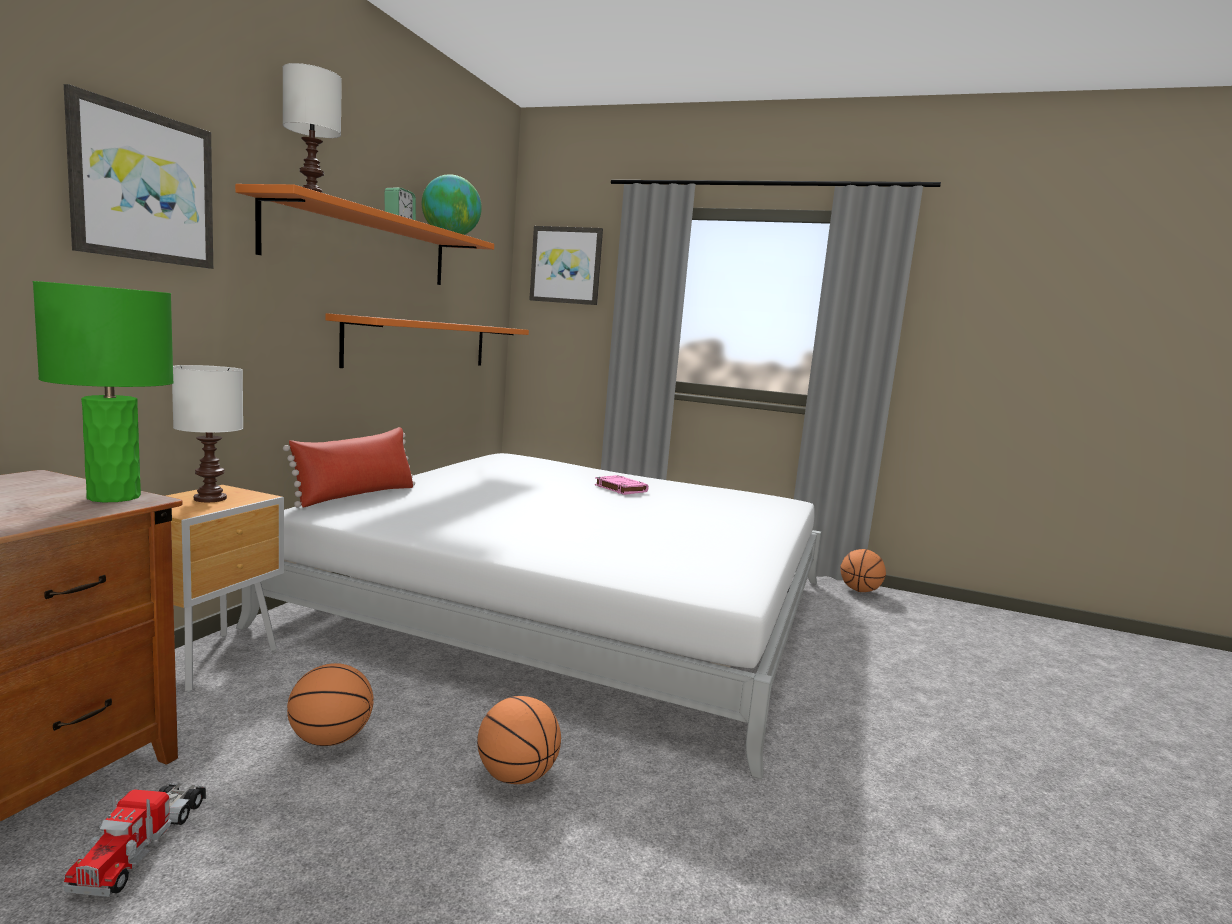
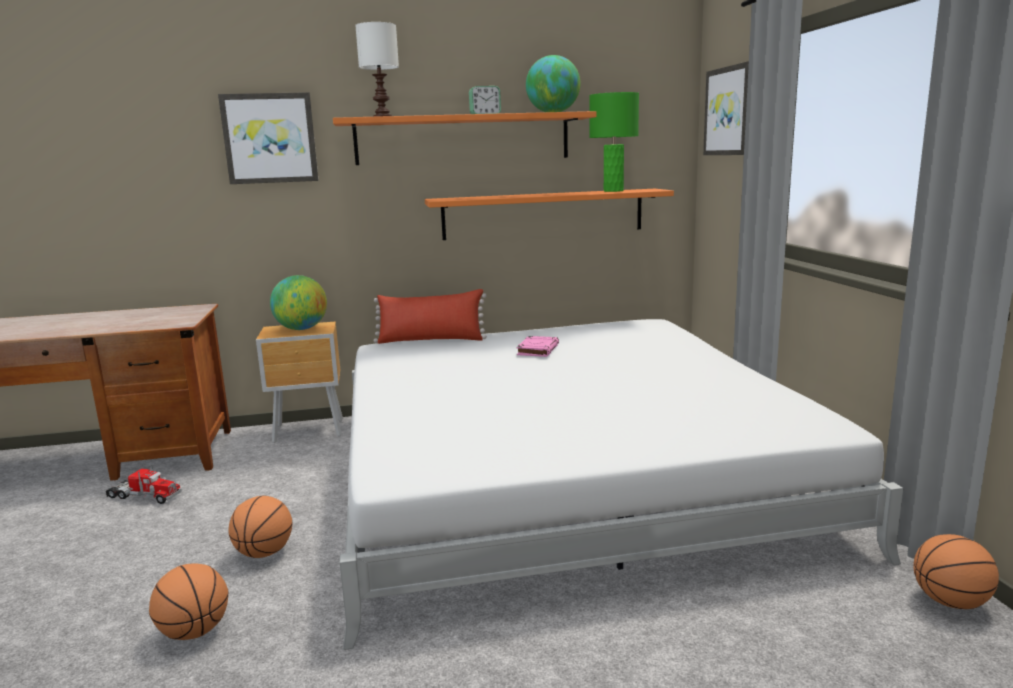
camera: 60 degrees right, 5 degrees up
(113, 497) = (181, 321): green table lamp -> green table lamp (613, 191)
(142, 844) = (144, 496): toy truck -> toy truck turned 135 degrees counterclockwise
(209, 498) = (301, 329): white table lamp -> globe
(330, 740) = (259, 490): basketball -> basketball (195, 632)
(620, 488) = (648, 370): pink book -> pink book (538, 350)

